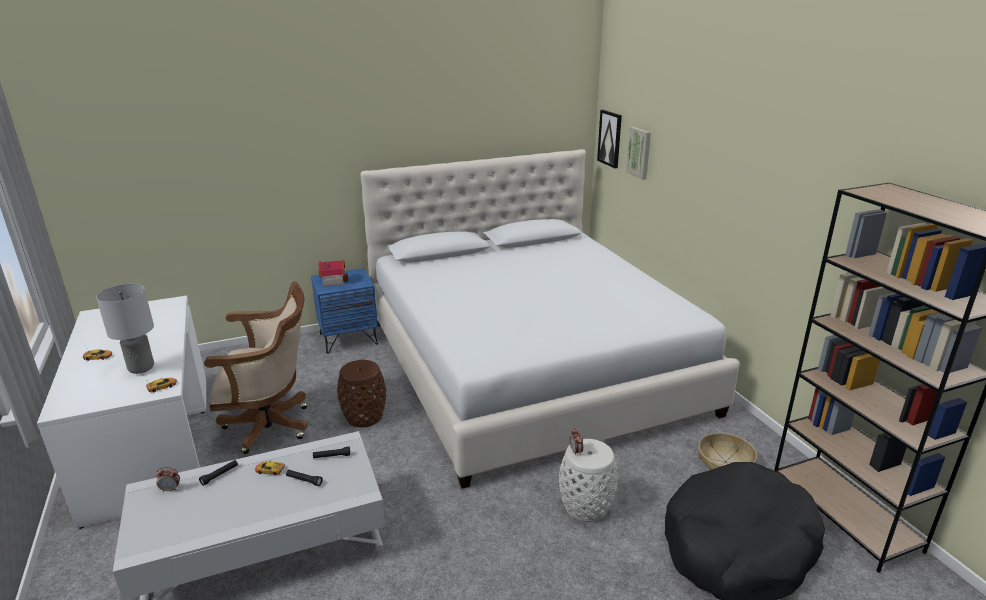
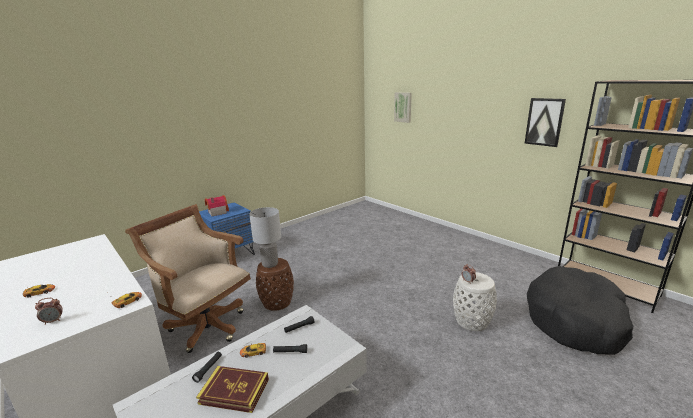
camera: 20 degrees left, 5 degrees down
(142, 369) = (96, 292): grey table lamp -> grey table lamp (270, 265)
(171, 489) = (165, 395): alarm clock -> alarm clock (53, 321)
(228, 504) = (234, 391): none -> book
(272, 426) = (205, 326): office chair -> office chair turned 120 degrees counterclockwise
(529, 364) = (367, 247): white bed -> none
(610, 138) = (377, 103): picture -> picture (544, 122)
(725, 462) = (523, 275): basket -> none

